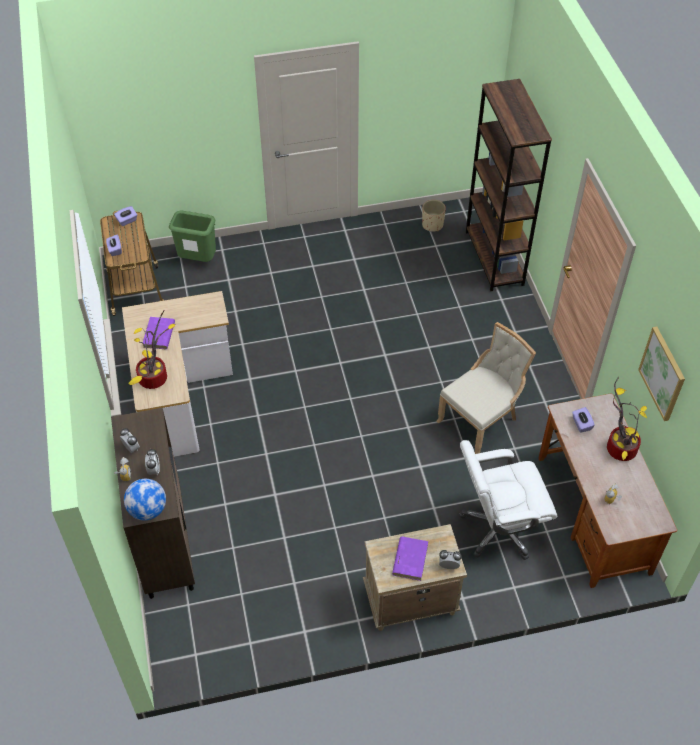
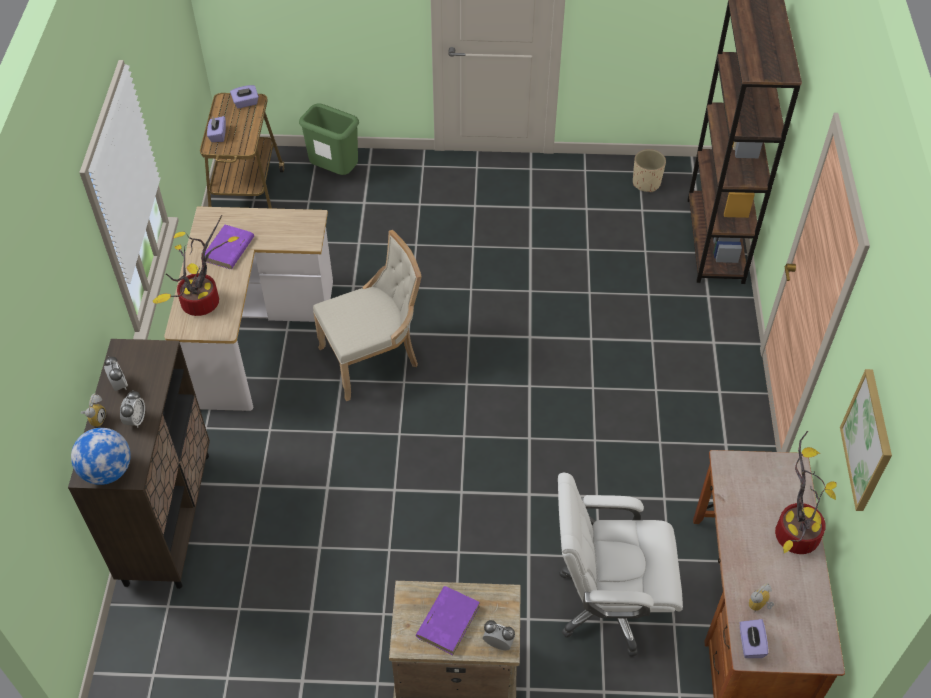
camera: 15 degrees right, 0 degrees up
(481, 420) = (630, 451): beige chair -> beige chair (373, 358)
(581, 424) = (749, 487): purple tissue box -> purple tissue box (750, 644)

